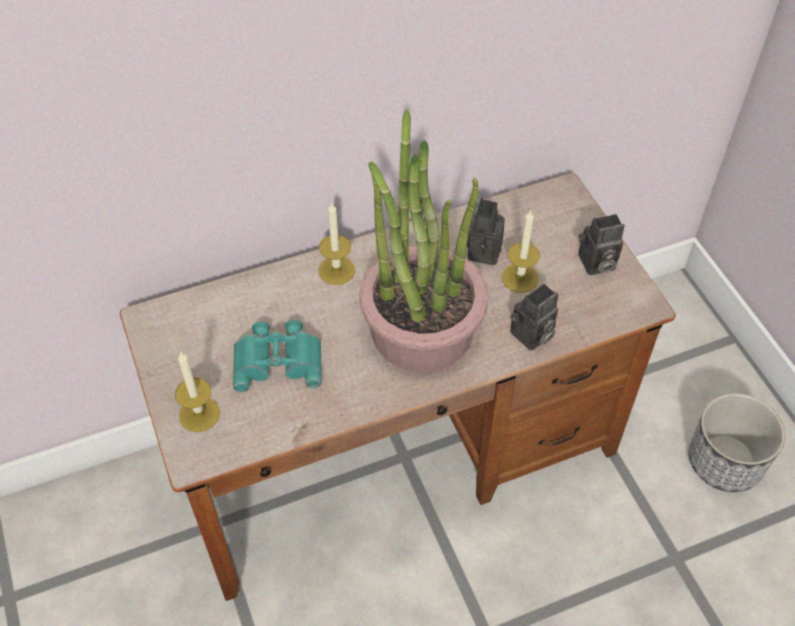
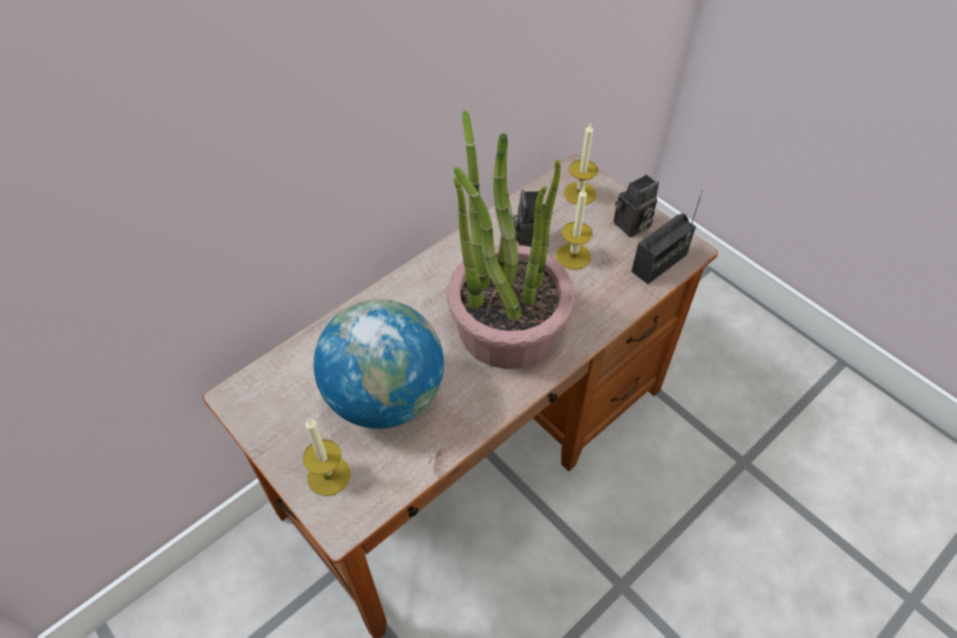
camera: 20 degrees left, 0 degrees up
(278, 359) = (385, 396): turquoise binoculars -> globe
(336, 270) = (404, 295): candle -> candle (580, 193)
(531, 336) = (608, 305): camera -> none
(605, 310) = (659, 263): none -> radio
(724, 462) = (746, 370): planter -> none

